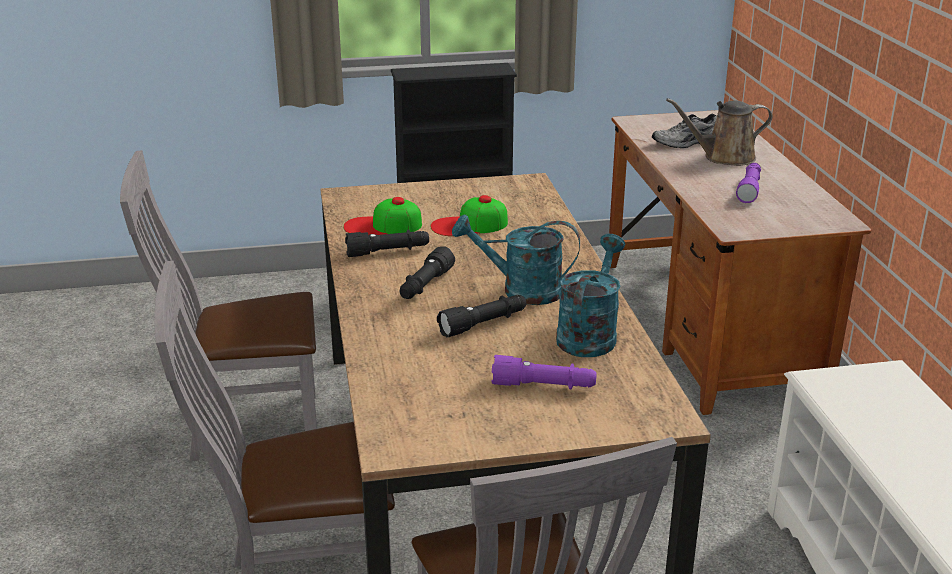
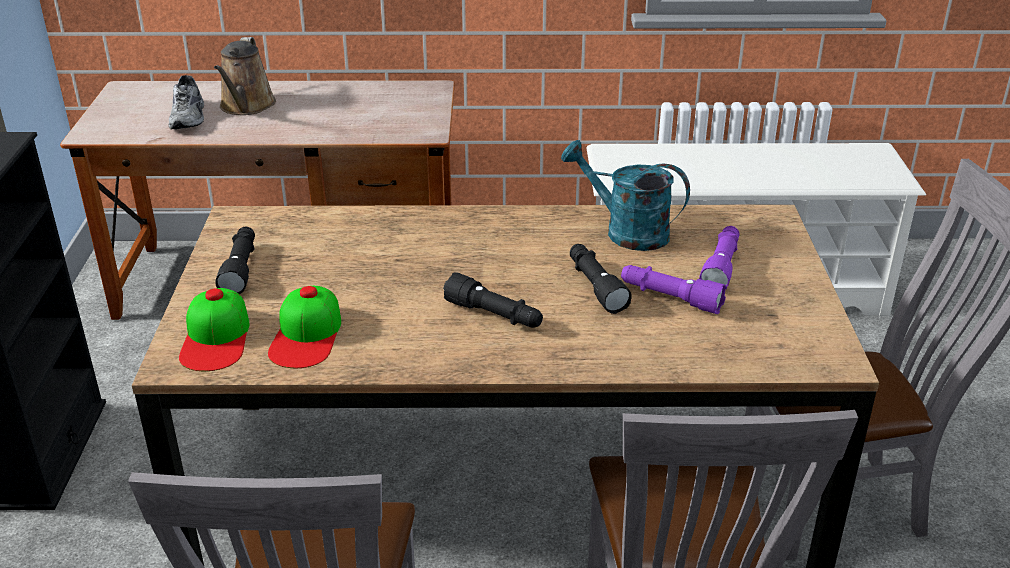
camera: 80 degrees left, 5 degrees up
(388, 252) = (390, 336): black flashlight -> black flashlight (241, 269)
(469, 225) = (340, 271): cap -> cap (216, 338)
(521, 291) = (526, 257): turquoise watering can -> none
(749, 189) = (336, 110): purple flashlight -> purple flashlight (670, 298)

